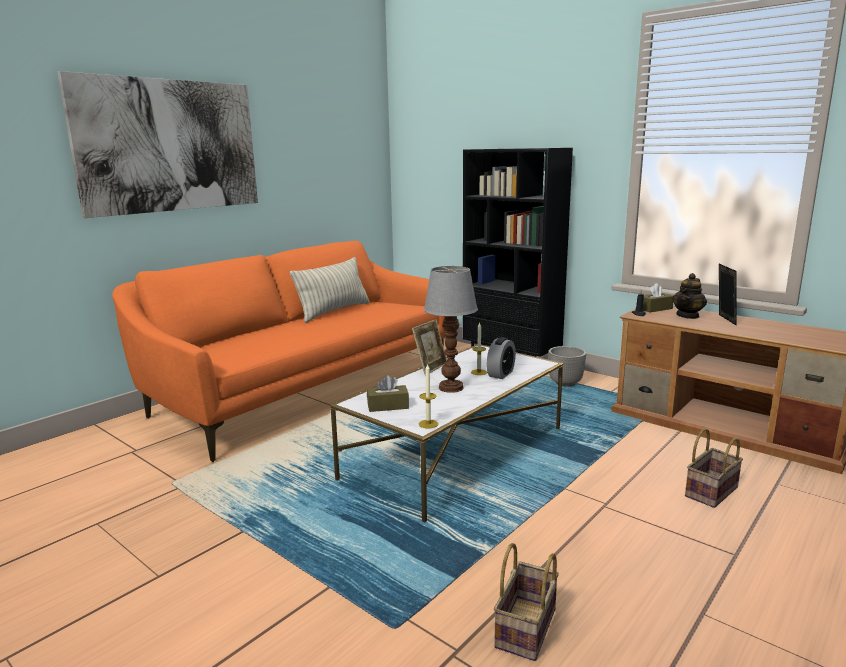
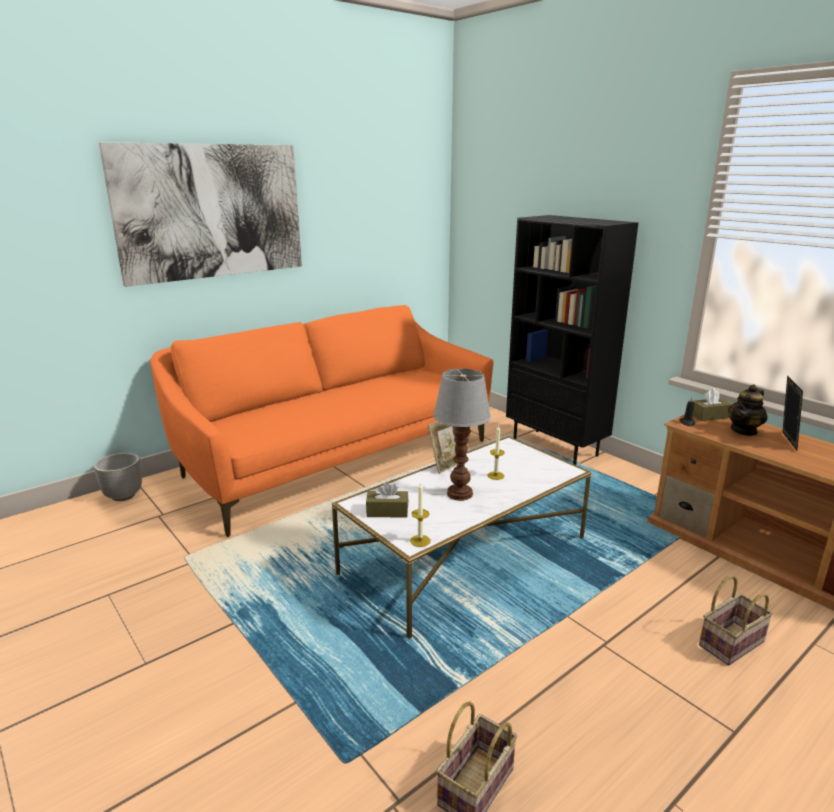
camera: 10 degrees right, 5 degrees up
(334, 311) = (371, 382): pillow -> none
(501, 374) = (518, 480): alarm clock -> none
(565, 383) = (606, 479): planter -> planter (124, 495)

